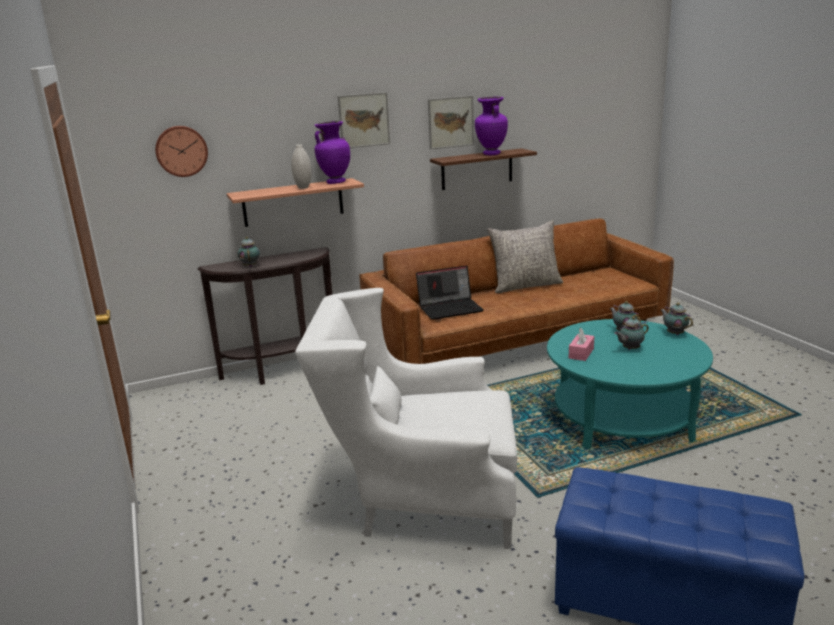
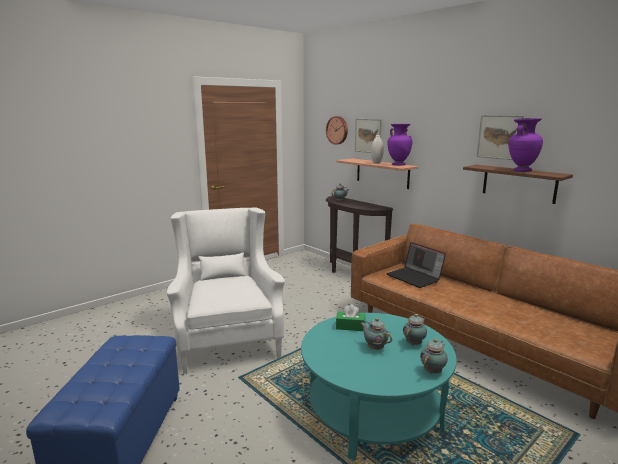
camera: 70 degrees right, 5 degrees down
(364, 120) = (431, 126): picture -> picture (368, 135)
(525, 286) = (503, 298): grey pillow -> none
(581, 353) = (350, 326): pink tissue box -> green tissue box

